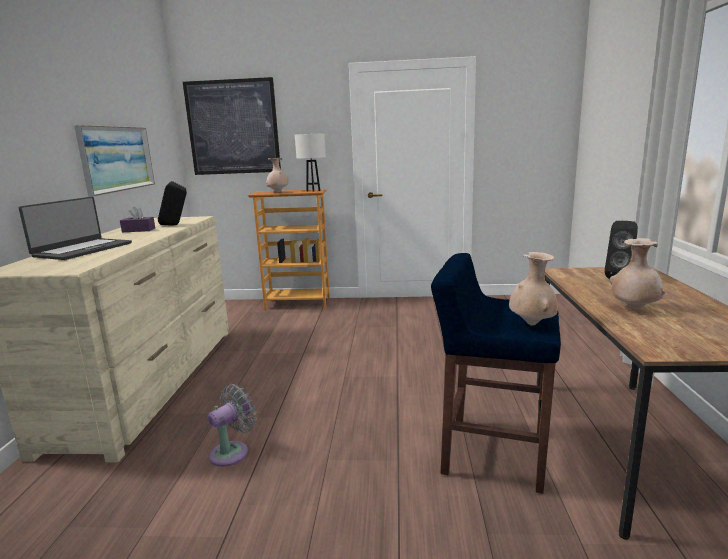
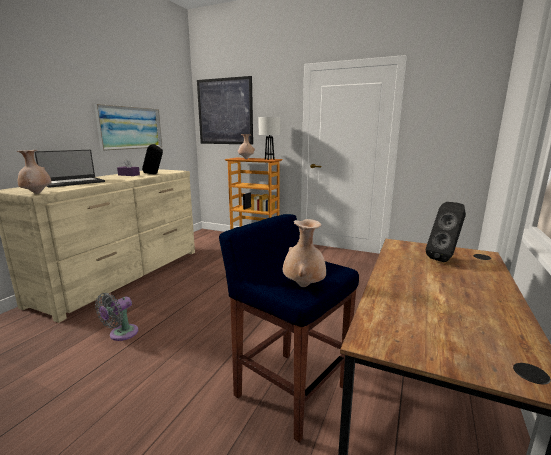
camera: 20 degrees right, 0 degrees up
(232, 452) = (121, 334): grey fan -> grey fan turned 150 degrees clockwise
(634, 308) = (415, 290): beige vase -> beige vase (37, 193)

